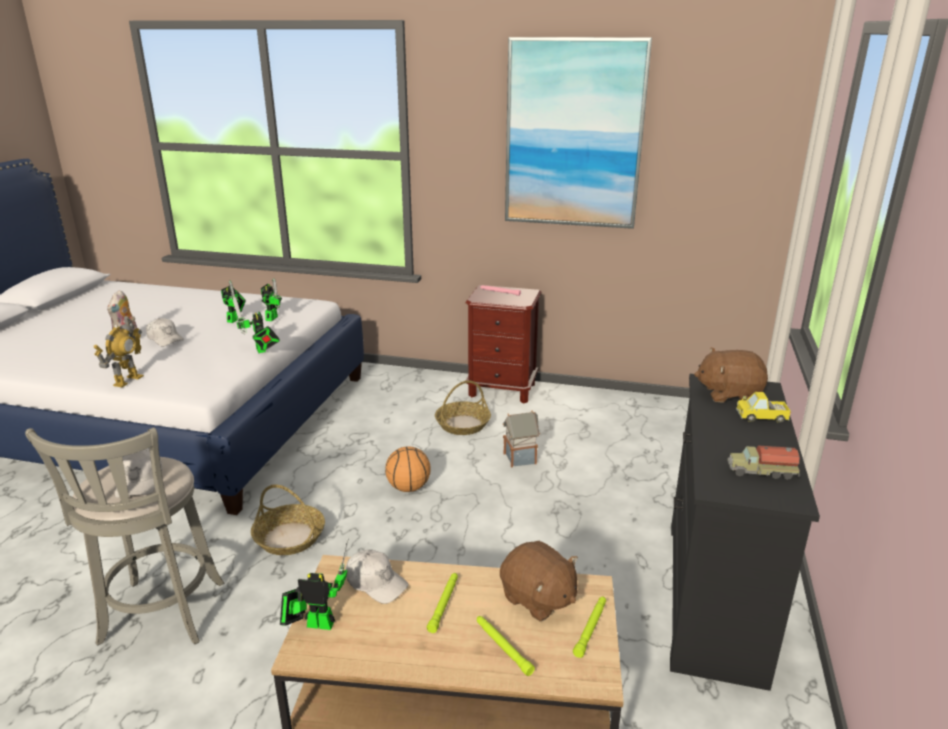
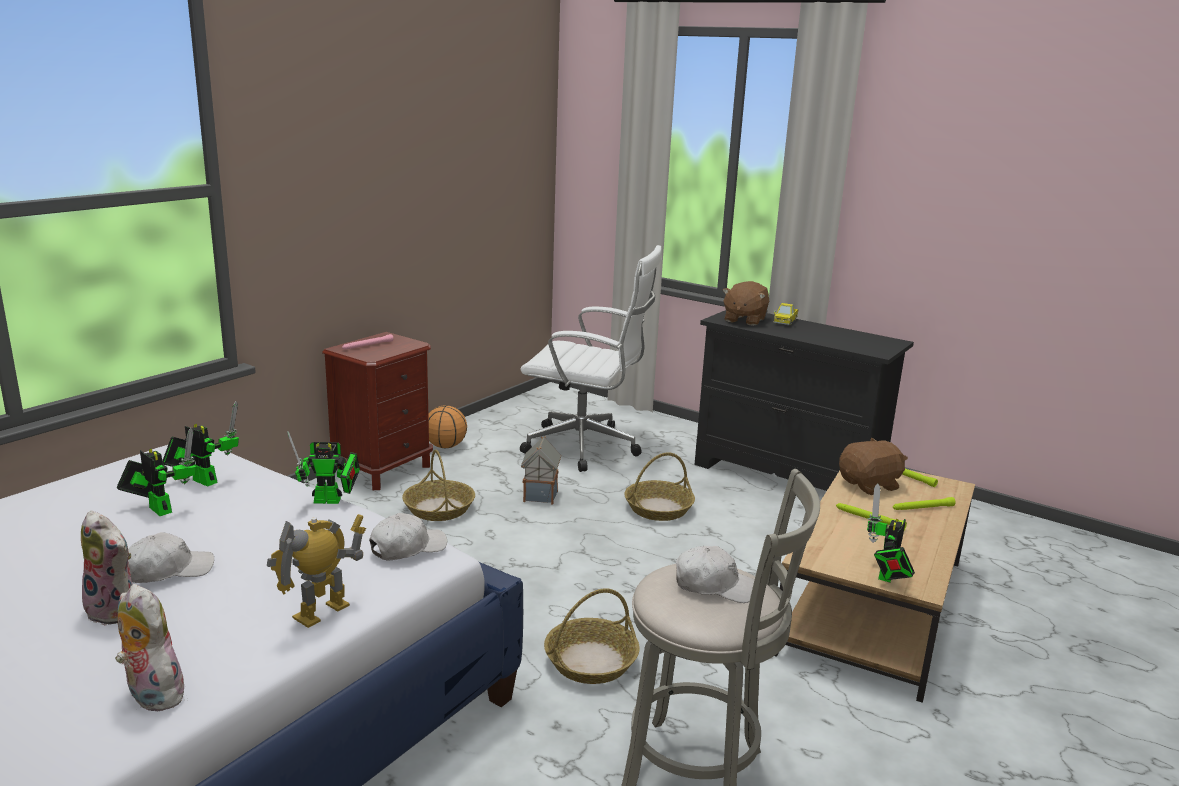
camera: 70 degrees left, 5 degrees down
(56, 368) = (151, 695): none -> plush toy
(127, 380) = (322, 612): toy robot -> toy robot turned 90 degrees counterclockwise
(376, 583) = (834, 542): white cap -> white cap (407, 548)
(409, 488) = (545, 566): basketball -> basketball (446, 446)
(552, 521) = (658, 508): none -> basket
(573, 135) = (400, 138): picture -> none
(636, 458) = (587, 448): none -> white office chair
(761, 471) = (859, 339): toy truck -> none

